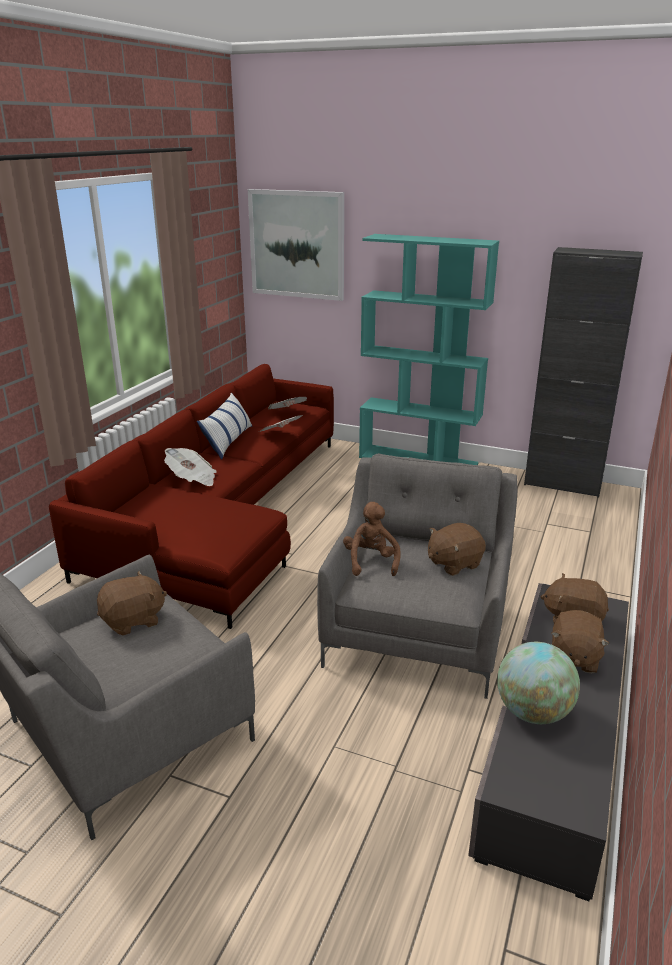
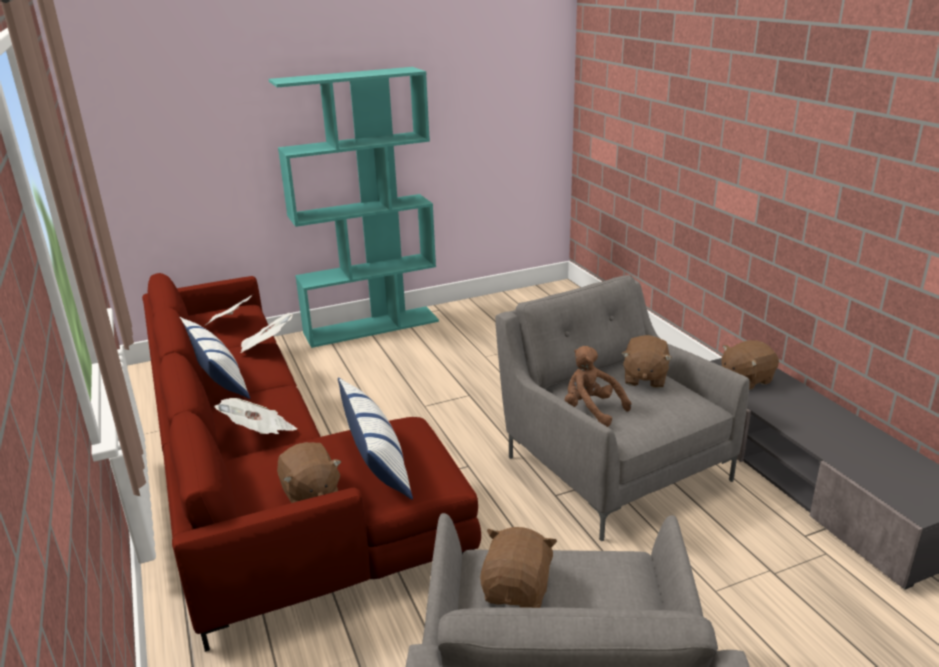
camera: 45 degrees left, 0 degrees up
(209, 521) = (377, 460): none -> pillow
(297, 244) = (158, 108): picture -> none
(533, 712) = (841, 453): globe -> none
(562, 484) = (515, 298): black cabinet -> none
(574, 658) = (792, 404): brown plush toy -> brown plush toy (310, 494)

